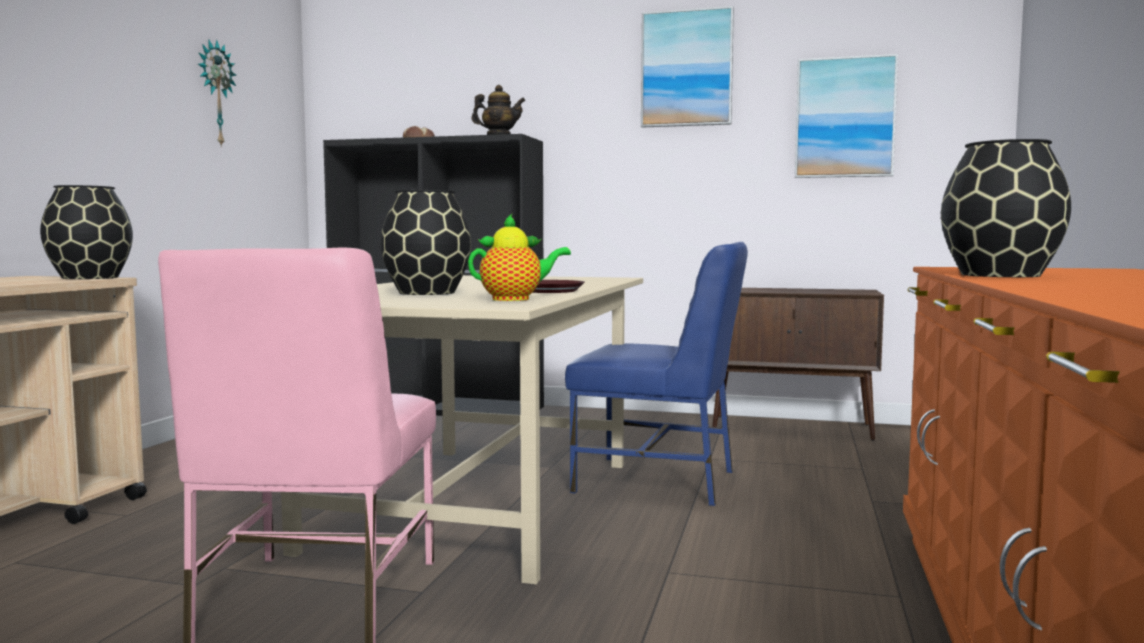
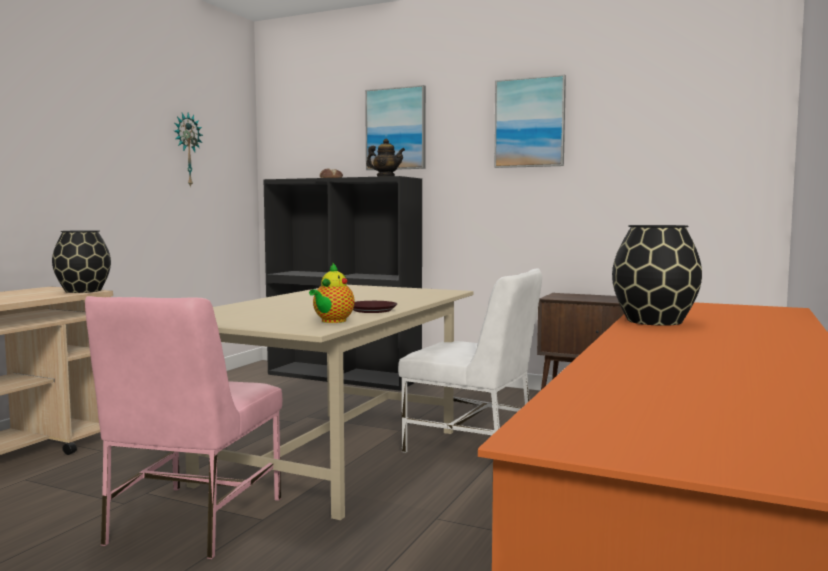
camera: 10 degrees right, 0 degrees up
(428, 293) = (286, 311): black vase -> none
(515, 299) = (332, 321): teapot -> teapot turned 120 degrees clockwise
(658, 481) = (472, 446): blue chair -> white chair
(844, 118) = (652, 161): picture -> picture (396, 129)

